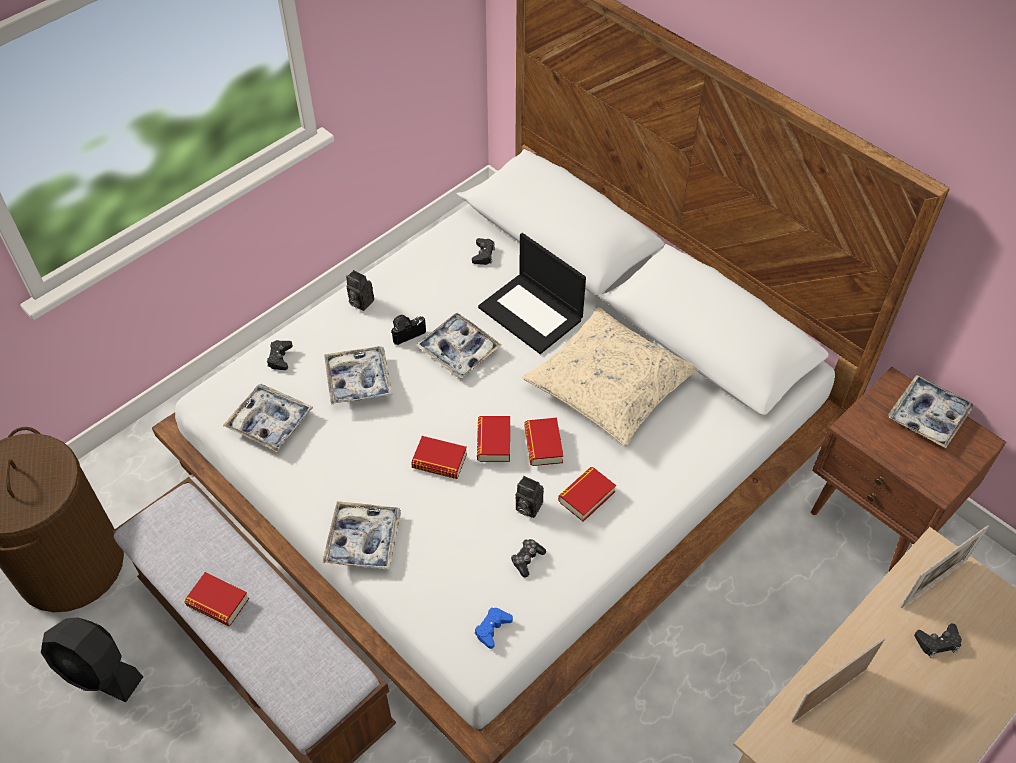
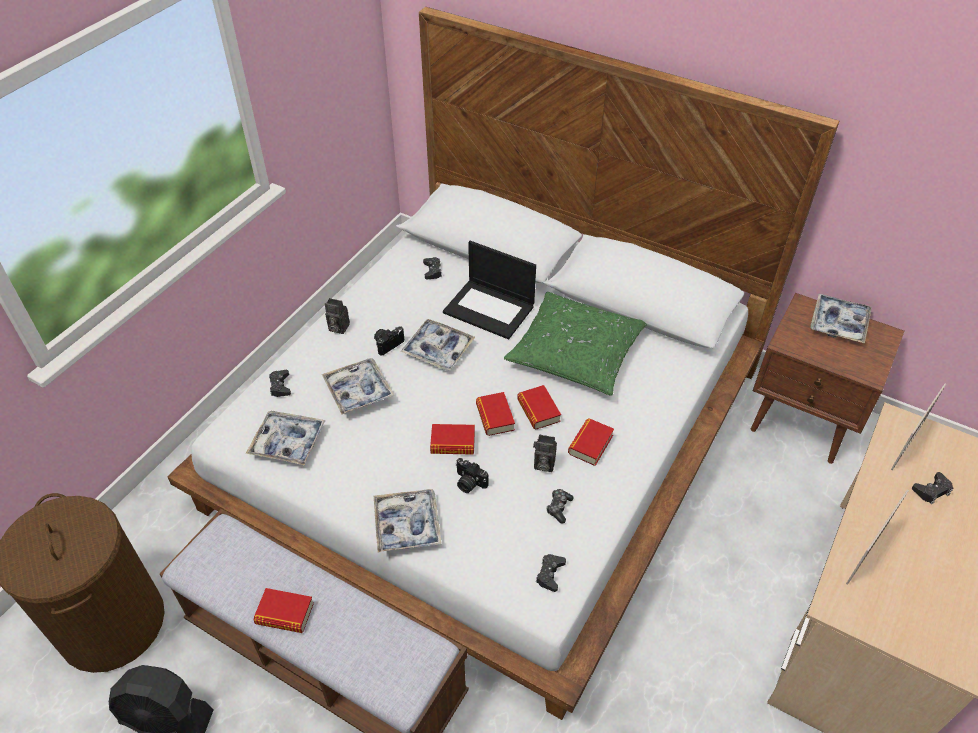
camera: 15 degrees left, 5 degrees down
(441, 509) = (468, 483): none -> camera
(492, 629) = (550, 574): blue game controller -> black game controller
(609, 385) = (575, 352): beige pillow -> green pillow

